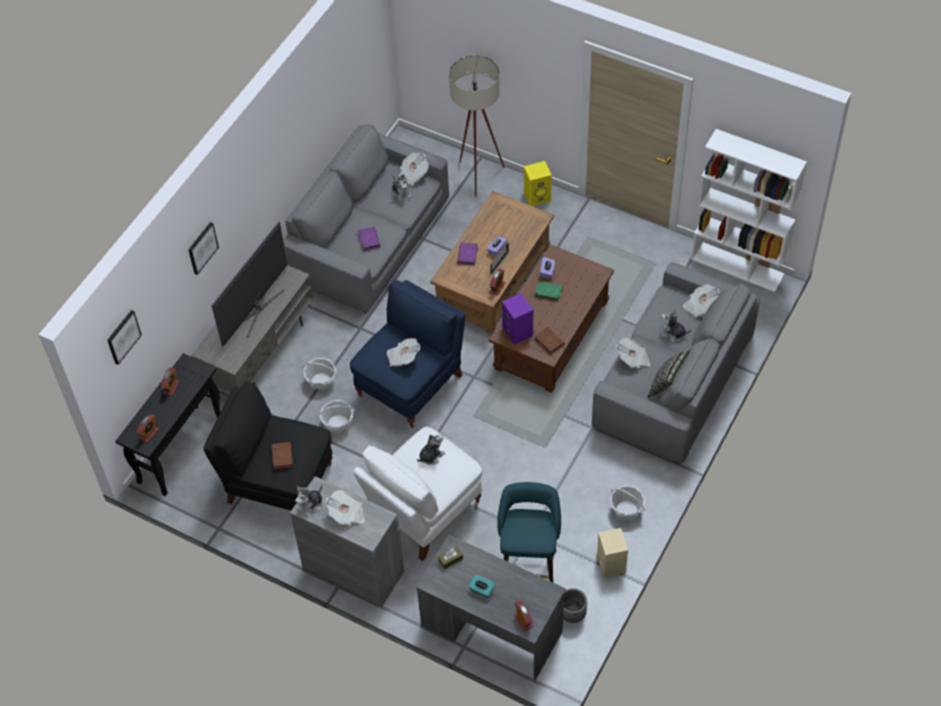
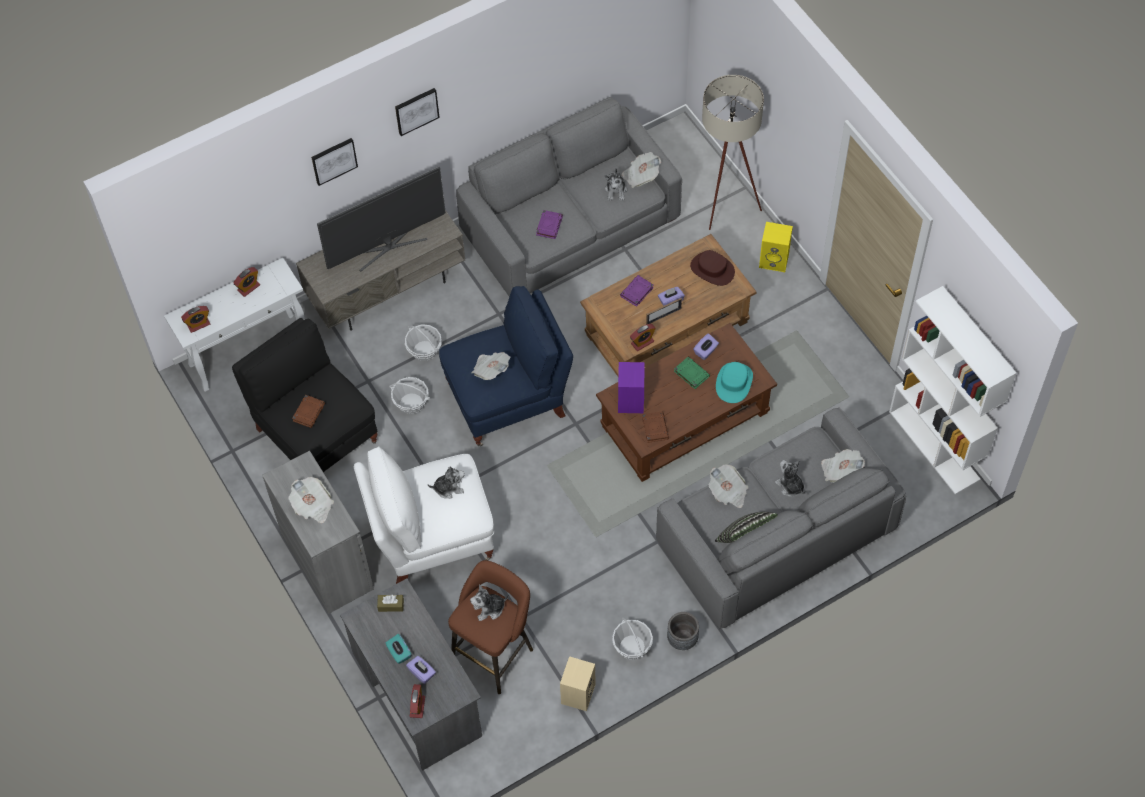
camera: 30 degrees right, 5 degrees up
(123, 336) = (196, 217): picture -> picture (416, 110)
(181, 449) = (249, 351): black console table -> white console table
(310, 505) = (286, 478): plush toy -> plush toy (489, 609)
(509, 595) = (422, 673): none -> purple tissue box
(511, 214) = (712, 269): none -> brown hat
(529, 567) = (495, 652): turquoise stool -> brown stool
(572, 614) = (504, 724): grey planter -> grey planter (682, 639)
(583, 283) = (734, 382): none -> turquoise hat

